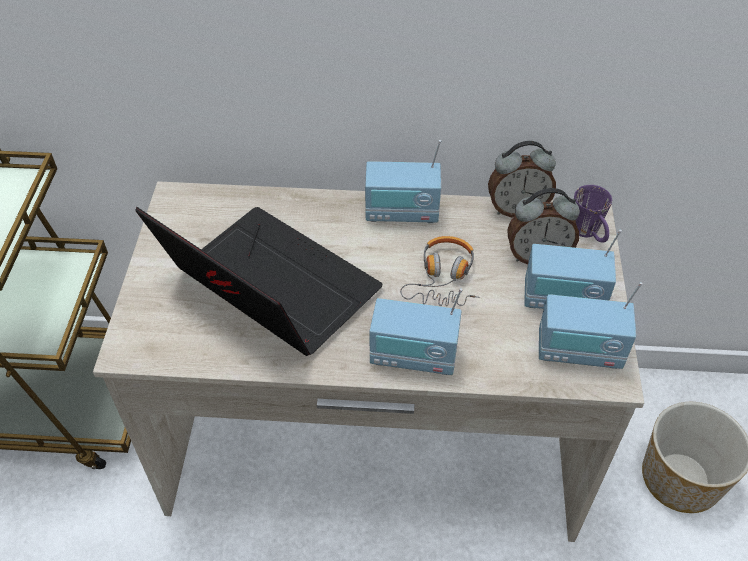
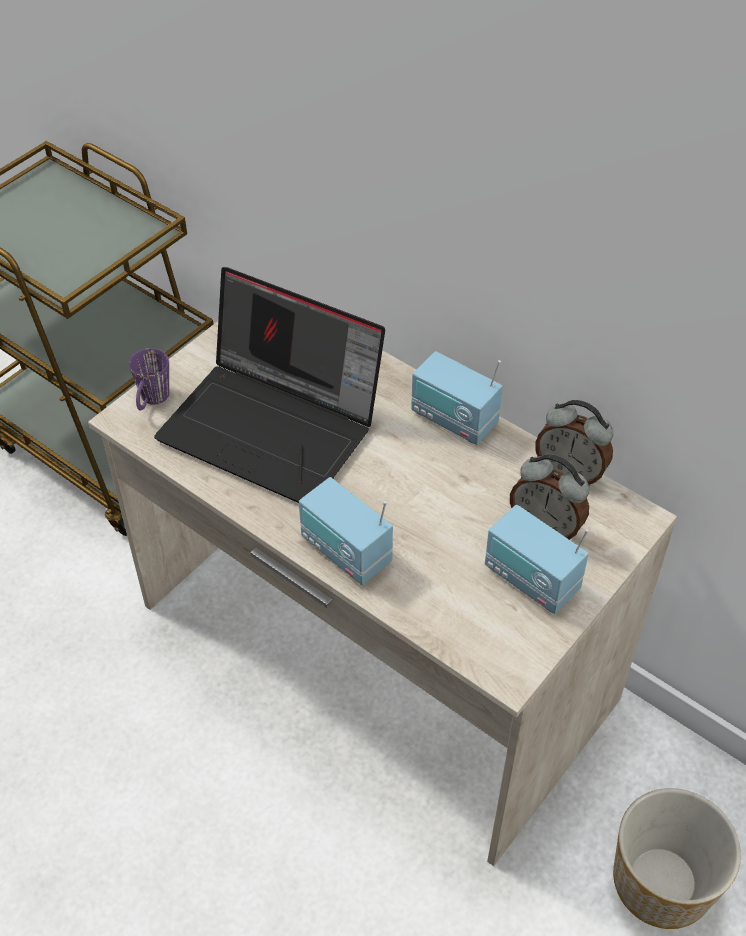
camera: 35 degrees right, 0 degrees up
(267, 289) = (274, 426): laptop -> laptop turned 135 degrees clockwise
(443, 278) = (435, 499): headphones -> none
(579, 352) = (499, 633): radio -> none
(589, 234) = (620, 534): purple mug -> purple mug (152, 401)

